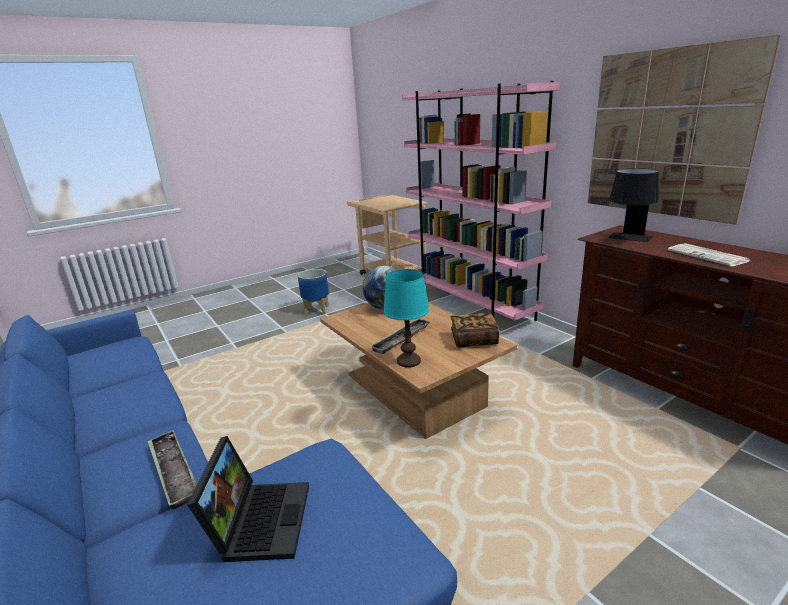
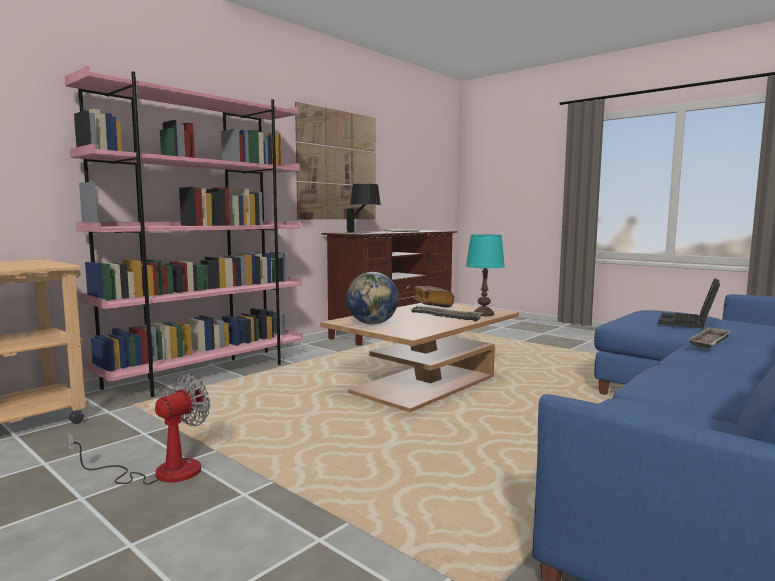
camera: 105 degrees left, 15 degrees down
(259, 519) = (689, 322): laptop -> laptop turned 45 degrees counterclockwise
(316, 310) = (161, 472): planter -> fan

